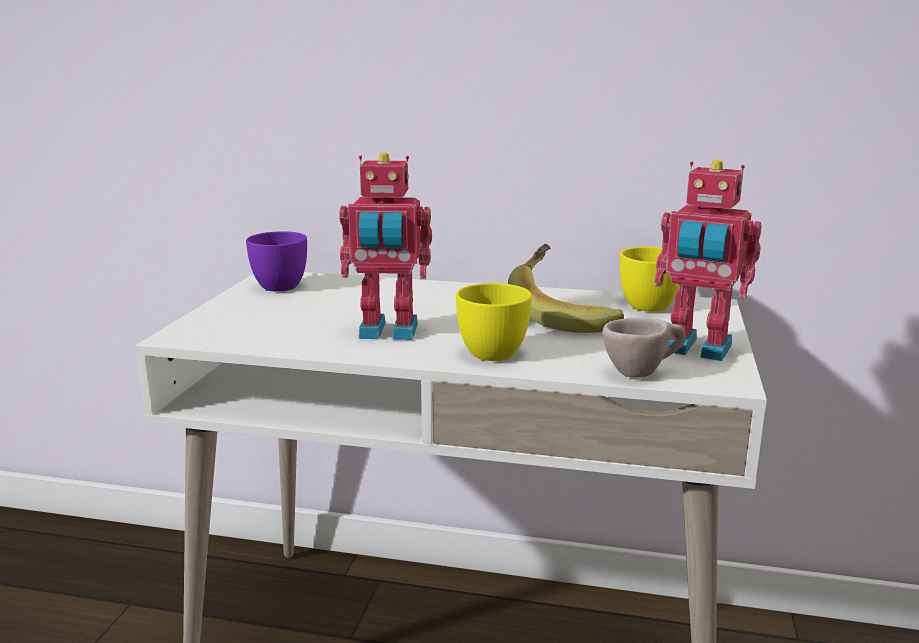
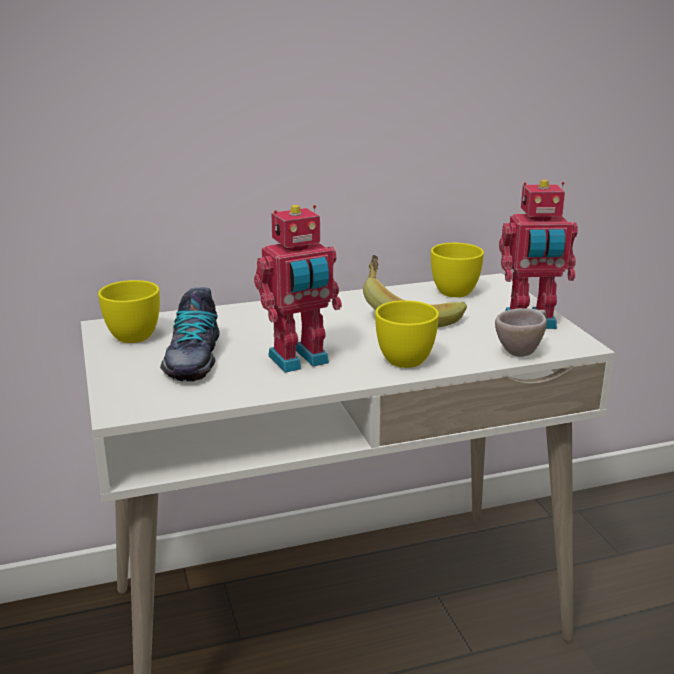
camera: 30 degrees left, 5 degrees up
(281, 284) = (131, 334): purple cup -> yellow cup
(299, 311) = (192, 357): none -> shoe

